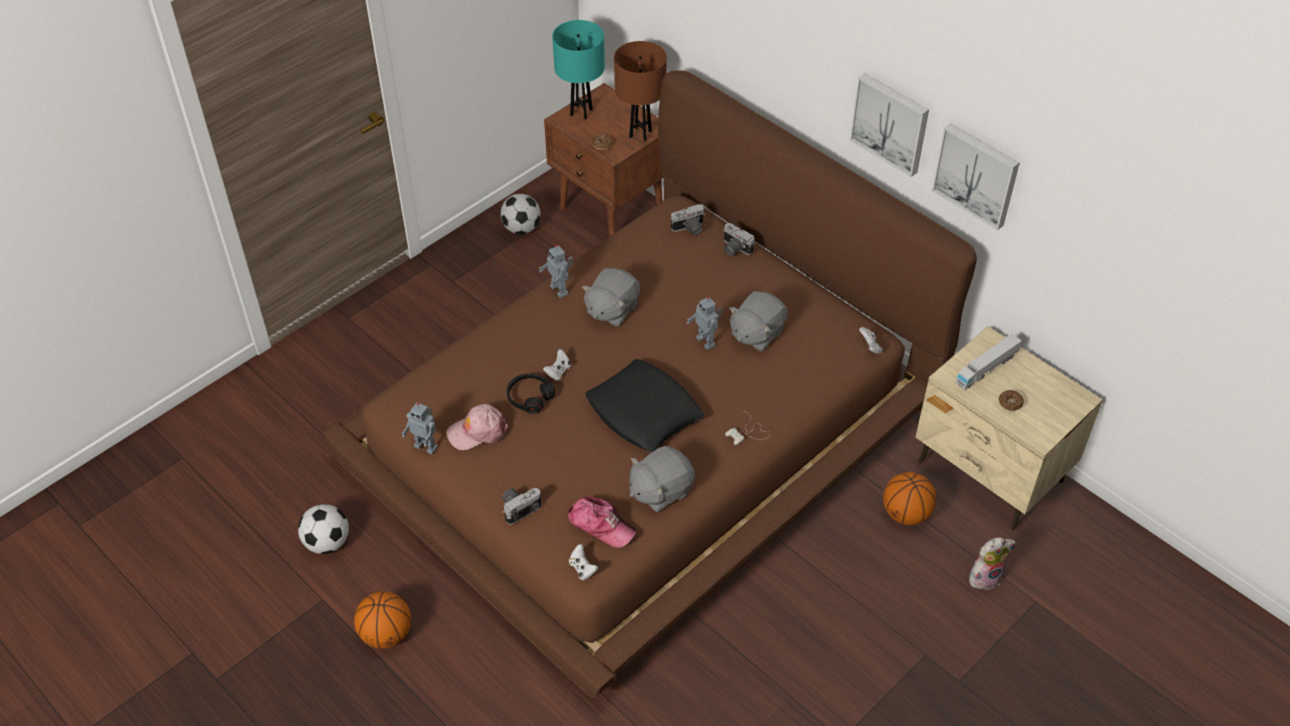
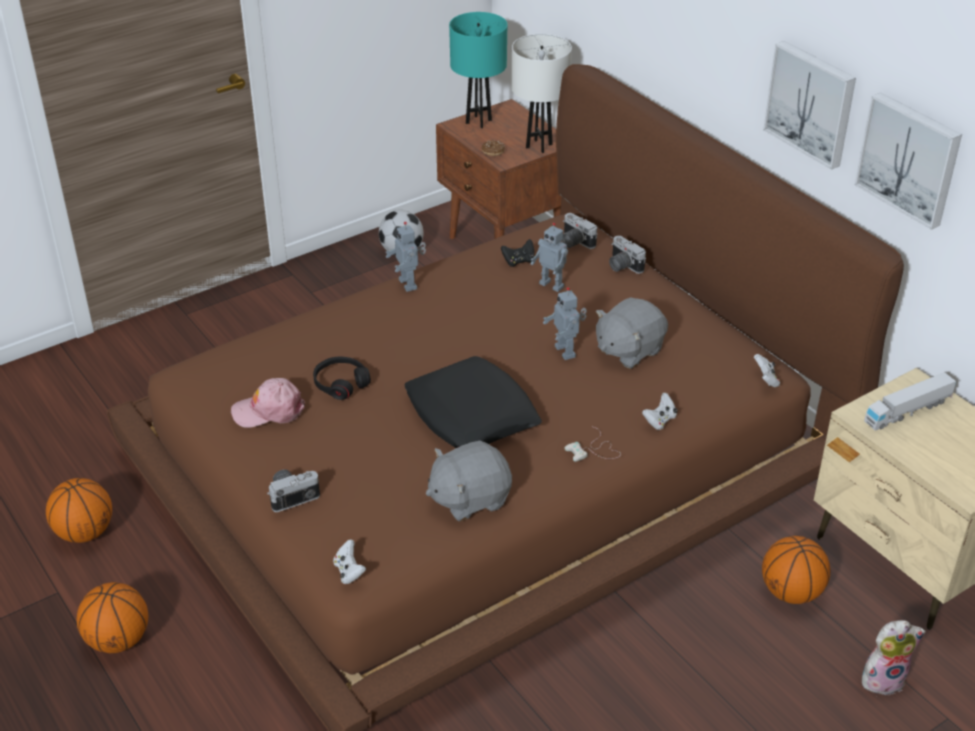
camera: 10 degrees right, 10 degrees down
(327, 542) = (85, 532): football -> basketball
(426, 446) = (205, 419): toy robot -> toy robot (552, 285)
(558, 371) = (382, 362): white game controller -> white game controller (660, 421)
(601, 525) = (385, 526): cap -> none
(611, 309) = (462, 308): grey plush toy -> none
(640, 134) = (539, 146): brown table lamp -> white table lamp
(647, 255) = (518, 261): none -> black game controller
(689, 229) = (574, 242): camera -> camera turned 60 degrees clockwise
(1010, 403) = (932, 451): donut -> none

